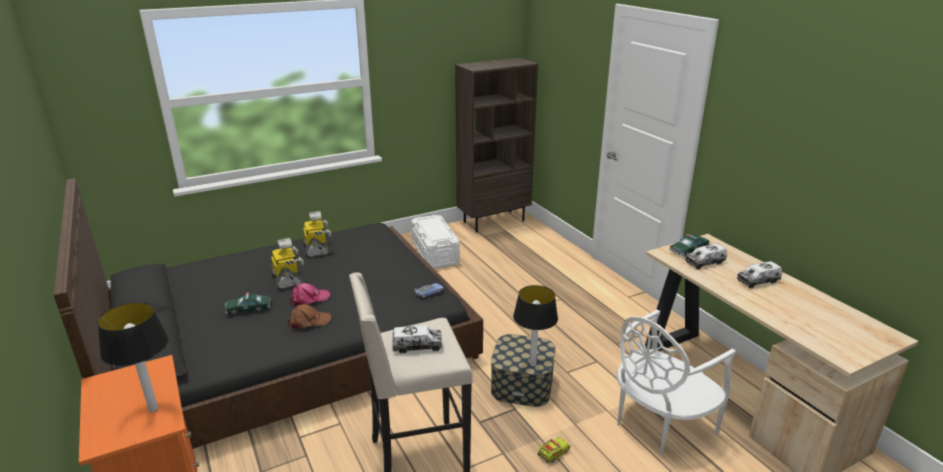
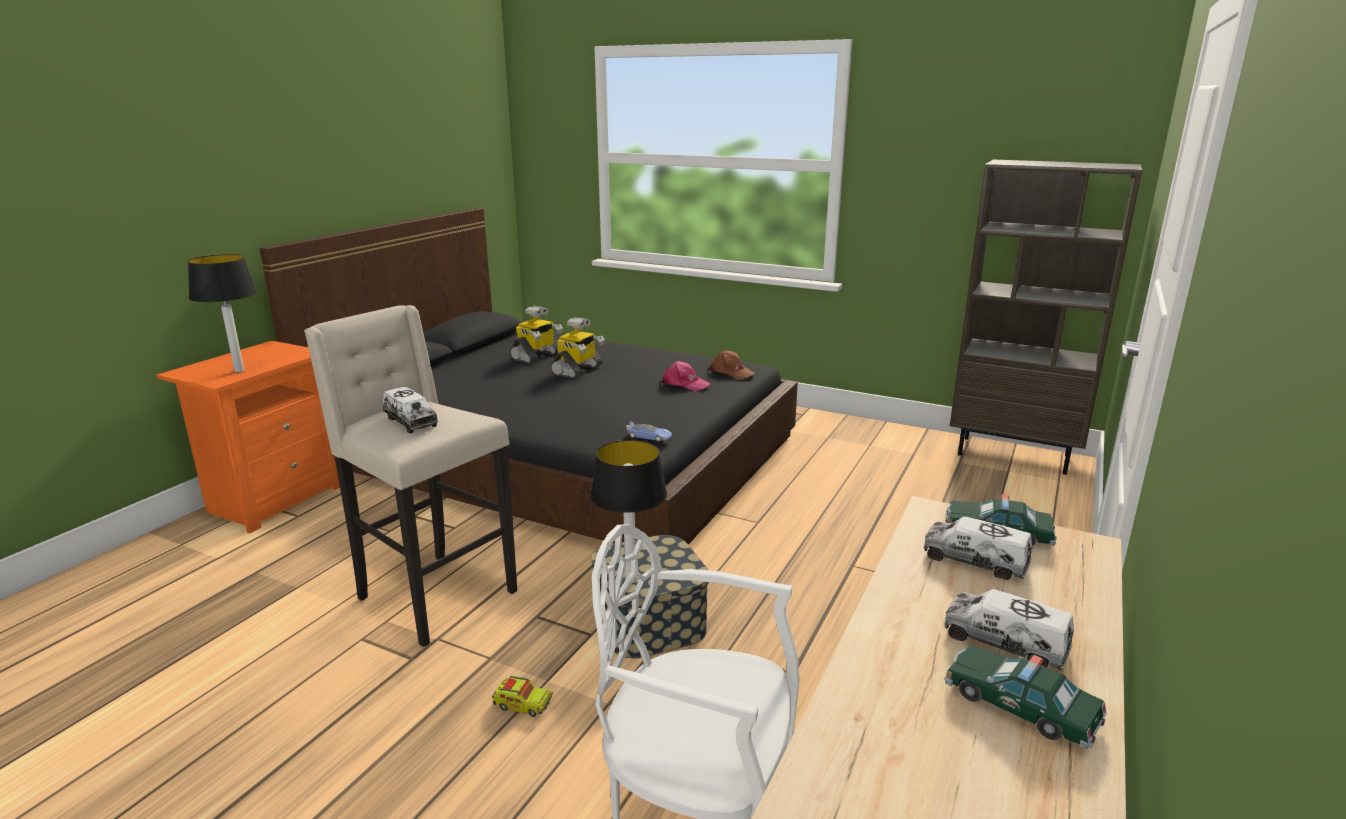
camera: 55 degrees right, 5 degrees down
(248, 309) = (502, 376): toy car -> toy car (1020, 706)
(309, 299) = (552, 390): pink cap -> pink cap (684, 384)
(309, 321) = (510, 405): brown cap -> brown cap (731, 372)
(317, 248) = (658, 361): toy robot -> toy robot (537, 356)
(435, 252) = (855, 450): white storage box -> none

